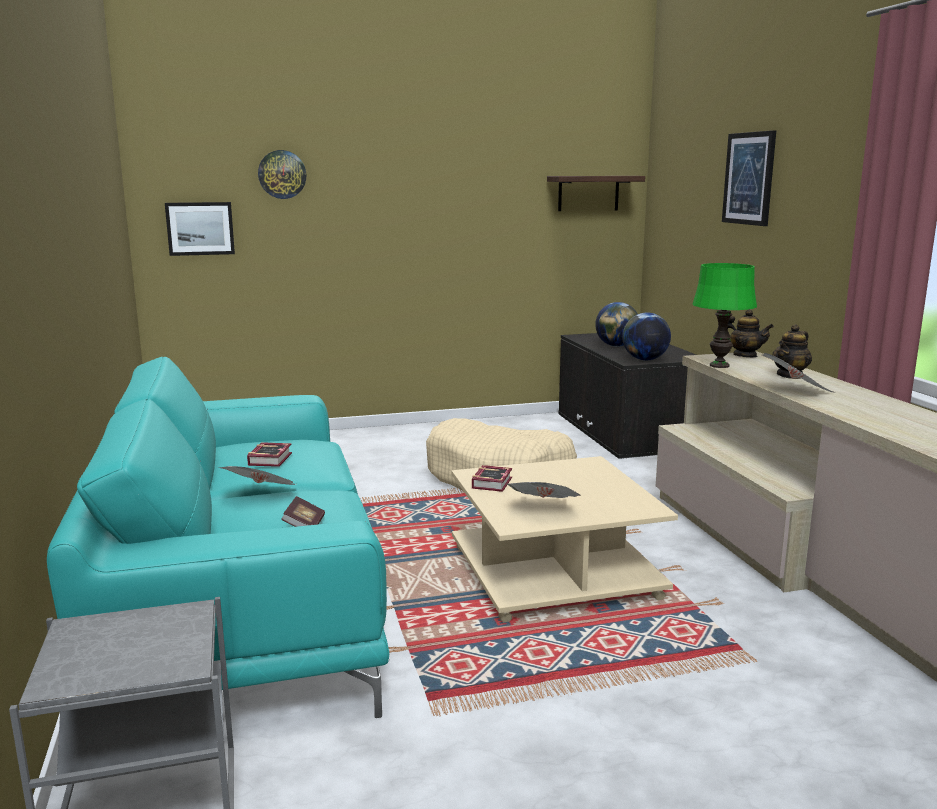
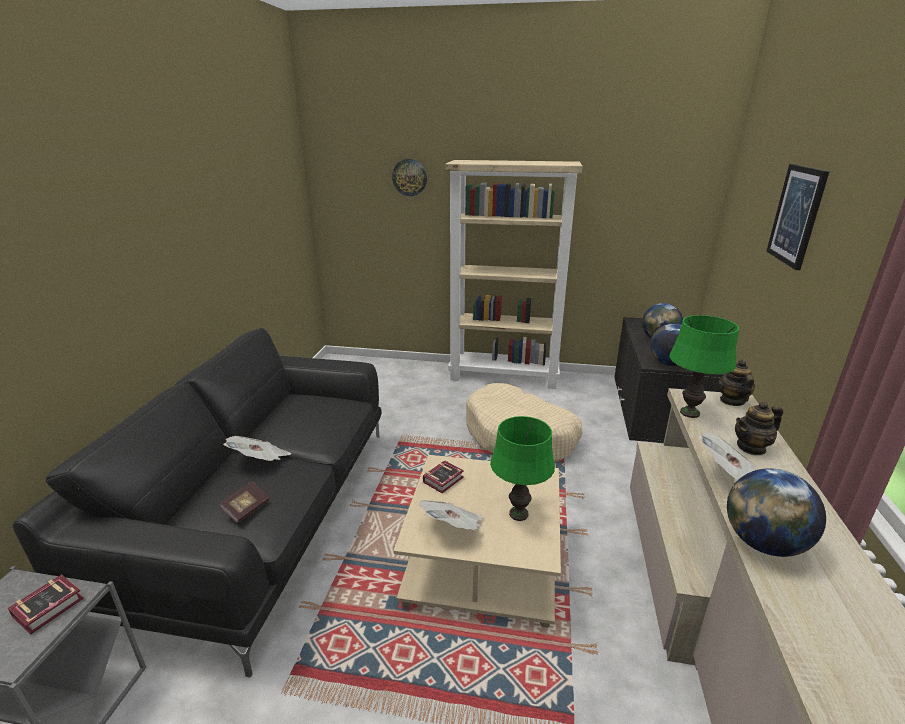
camera: 25 degrees right, 10 degrees up
(200, 228) = (354, 215): picture -> none
(241, 598) = (264, 514): turquoise sofa -> black sofa
(272, 458) = (300, 421): book -> book (52, 606)
(431, 430) = (504, 376): none -> beige bookcase
(588, 193) = (666, 200): shelf -> none
(598, 489) = (519, 514): none -> green table lamp
(745, 356) = (732, 401): teapot -> teapot turned 150 degrees counterclockwise
(854, 414) = (763, 543): none -> globe

